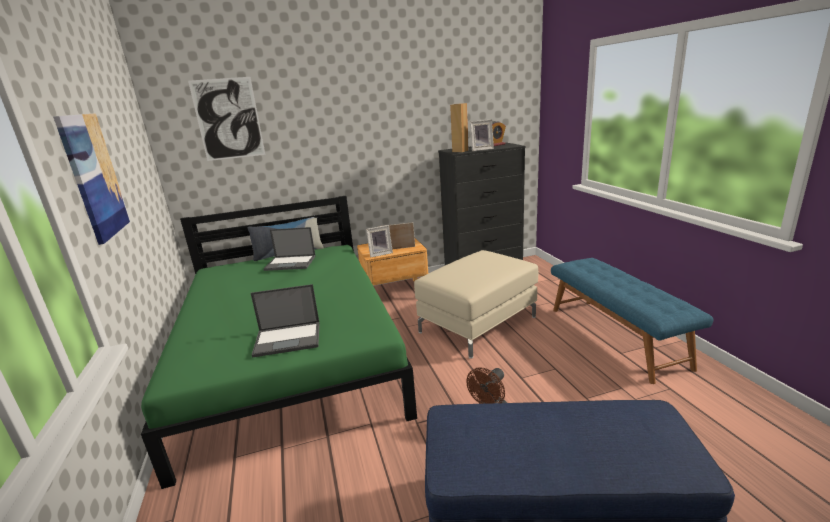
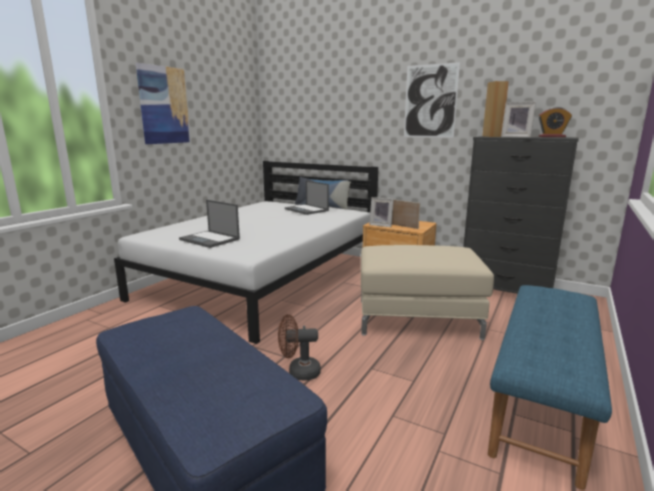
camera: 45 degrees right, 5 degrees down
(228, 119) = (305, 89): picture -> picture (430, 101)
(291, 358) = (264, 278): green bed -> white bed

